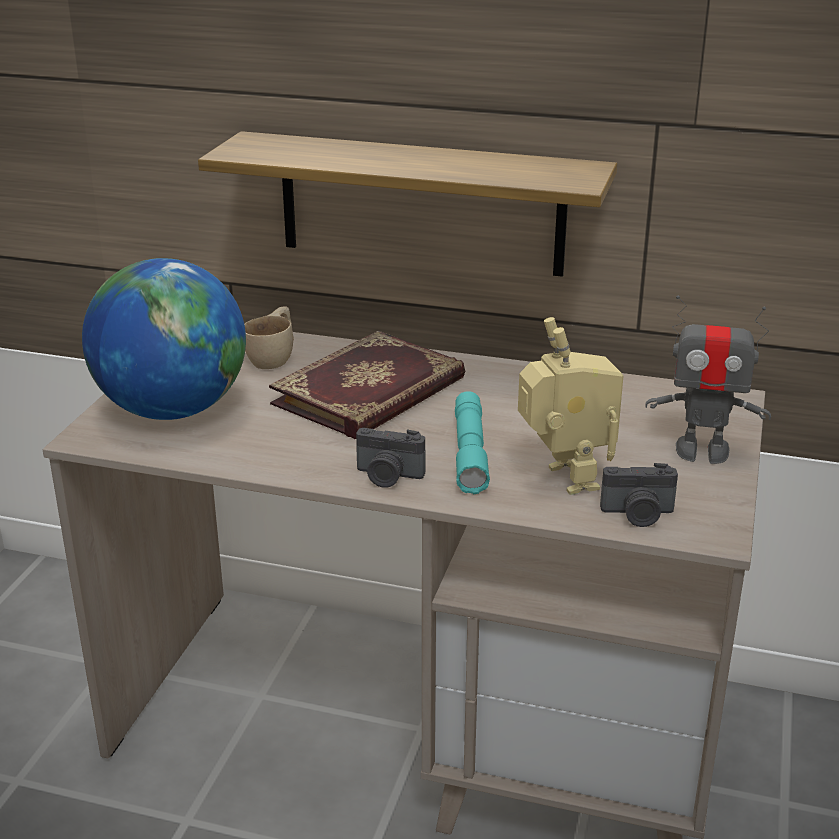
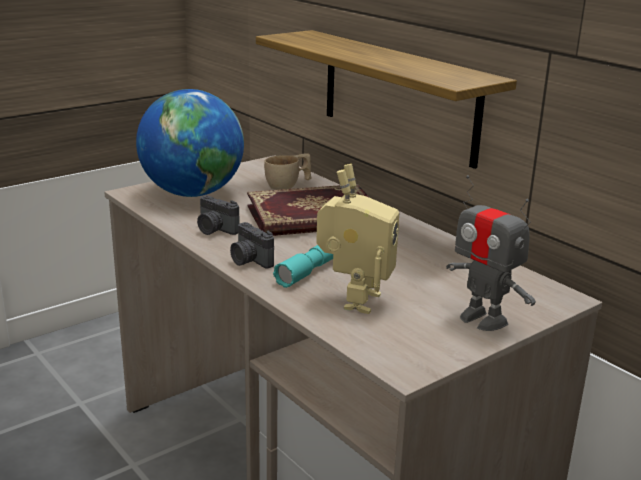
camera: 35 degrees right, 5 degrees down
(638, 514) = (370, 337): camera -> camera (215, 230)

